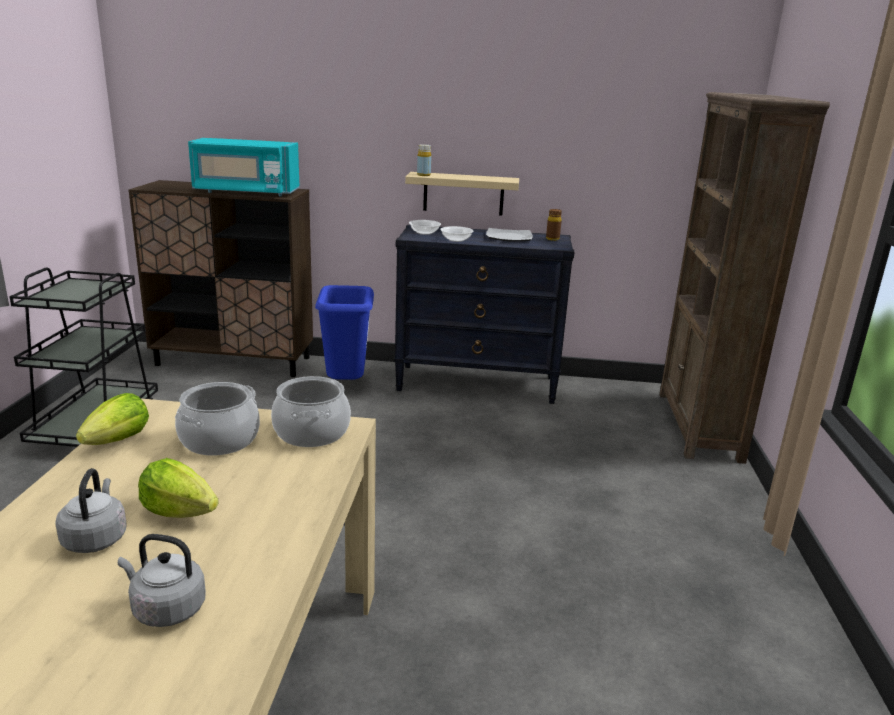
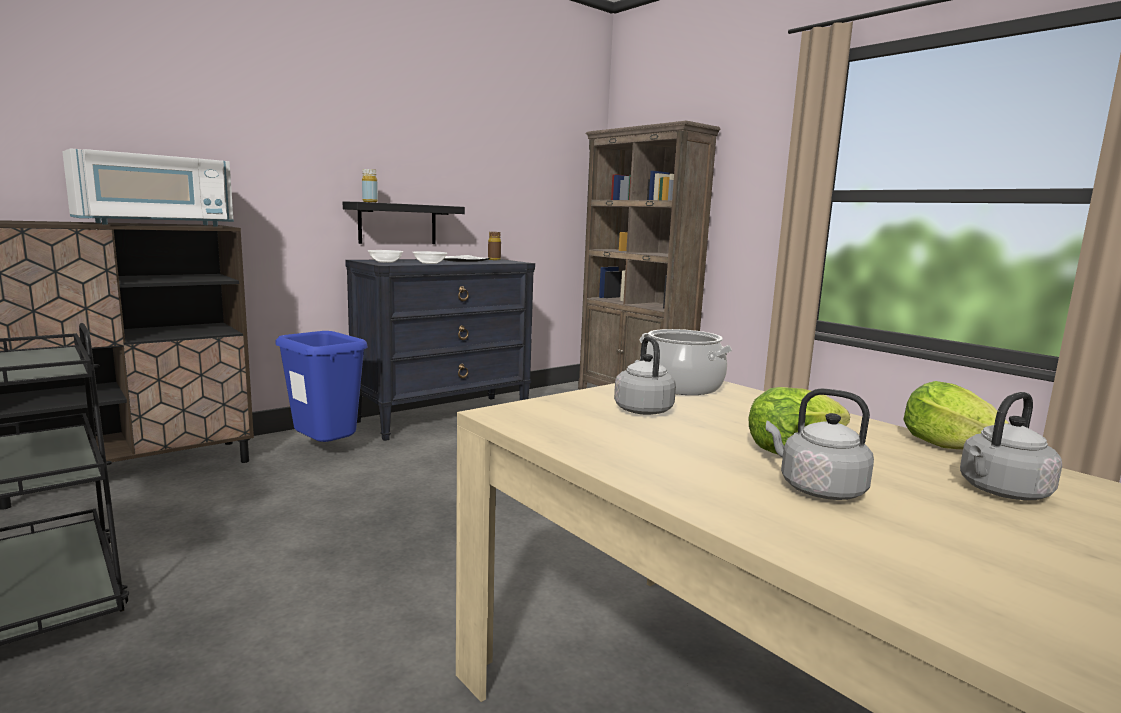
camera: 45 degrees left, 10 degrees down
(118, 440) = (569, 437): lettuce -> lettuce (948, 447)
(219, 439) = (642, 409): cooking pot -> grey kettle
(246, 192) = (156, 224): turquoise microwave -> white microwave
(463, 193) = (397, 224): beige shelf -> black shelf

